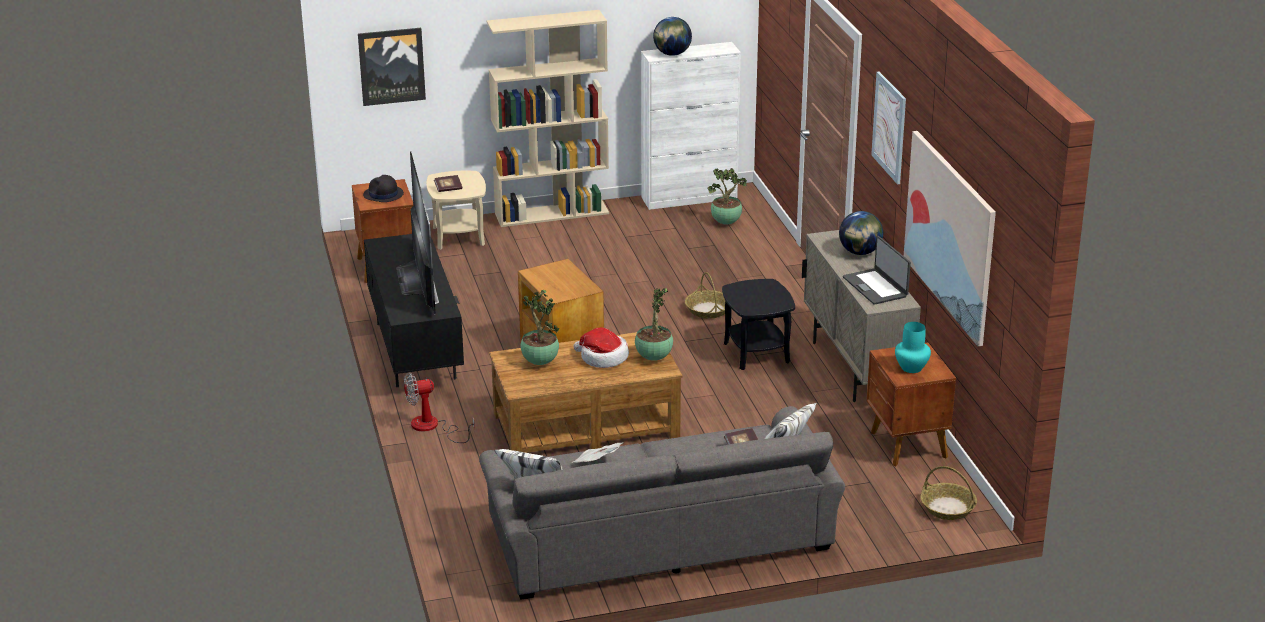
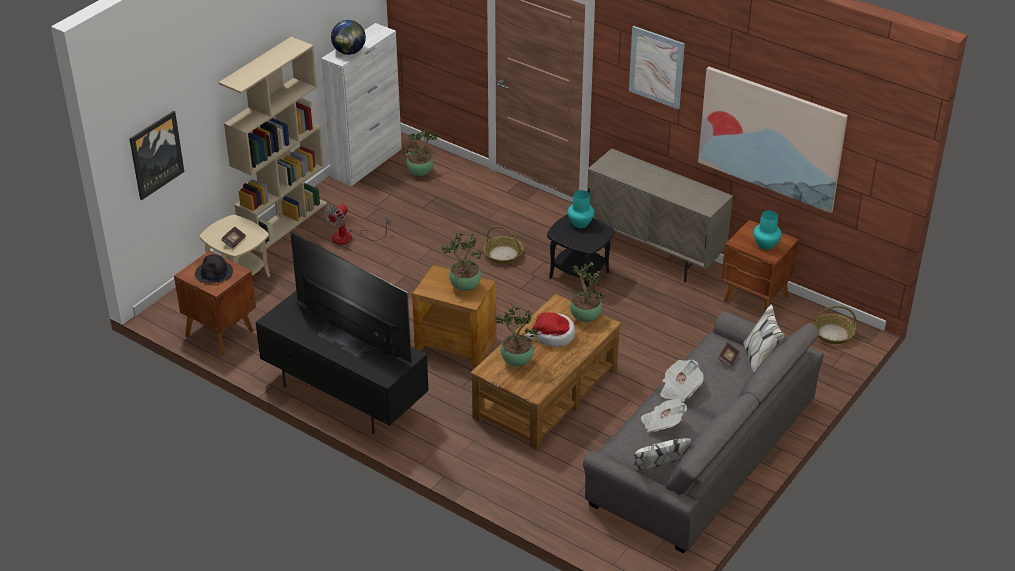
camera: 40 degrees left, 10 degrees up
(432, 427) = (445, 453): fan -> fan (350, 237)
(567, 284) = (464, 287): none -> potted plant
(661, 450) = (679, 389): none -> newspaper
(768, 289) = (580, 223): none -> turquoise vase
(860, 252) = (641, 168): globe -> none
(876, 287) = (687, 192): laptop -> none

